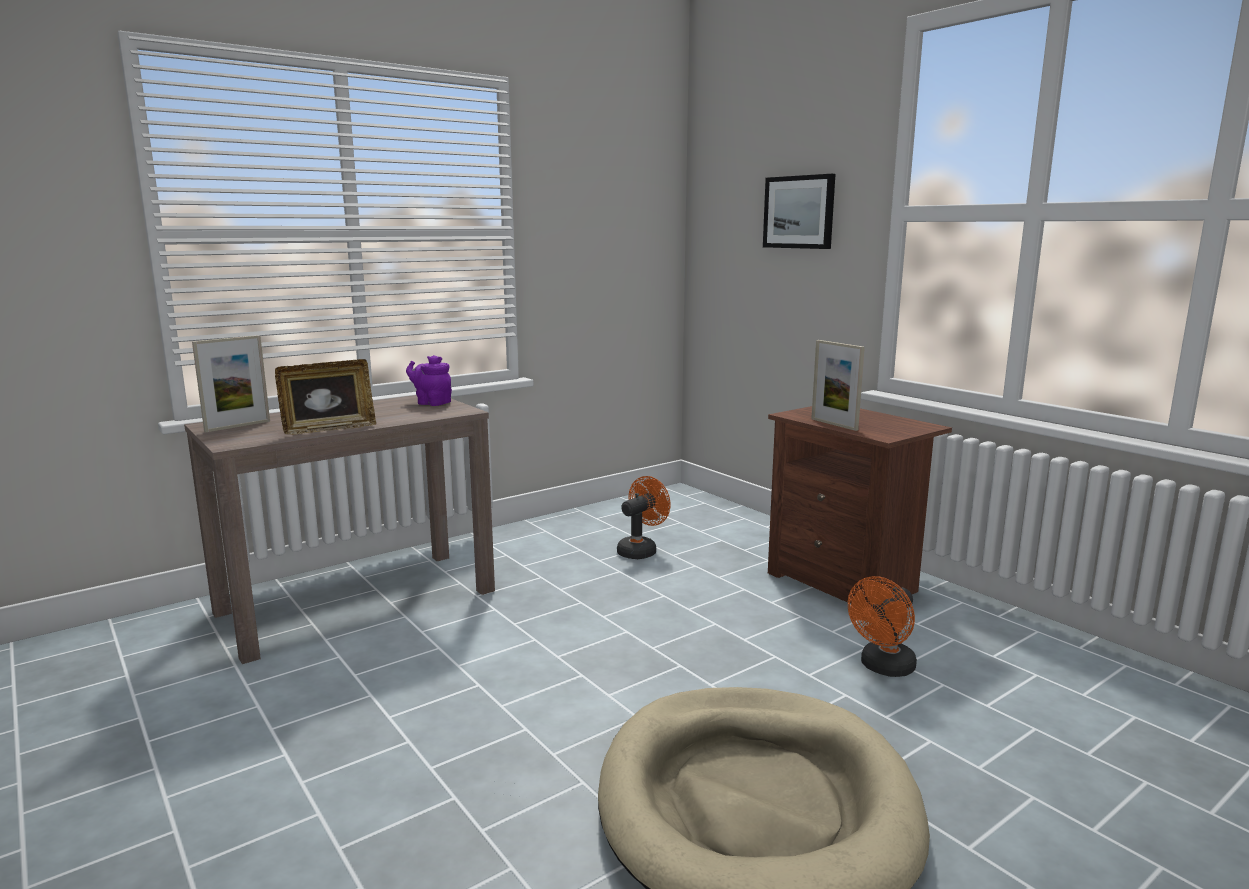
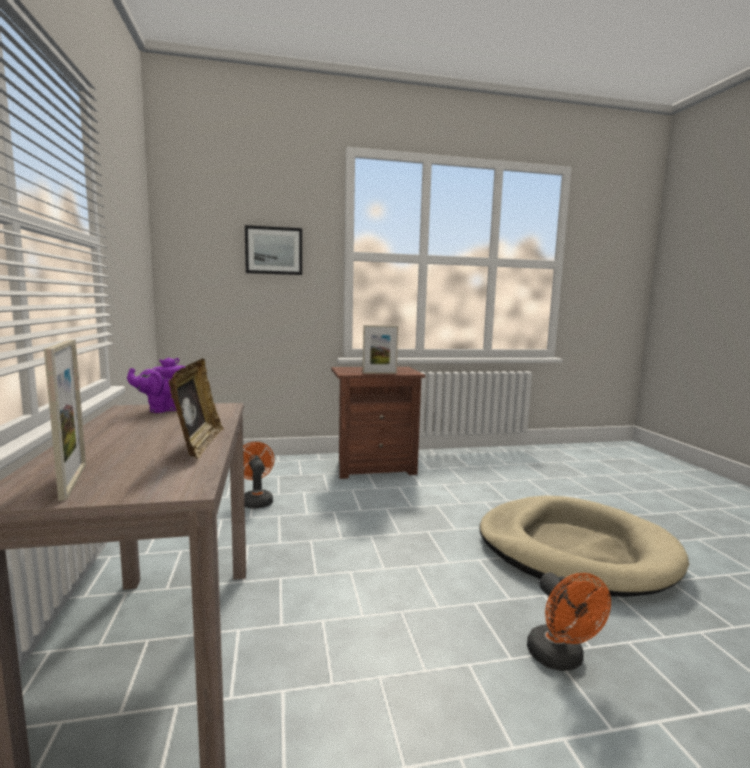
camera: 65 degrees left, 5 degrees down
(883, 668) = (465, 487): orange fan -> orange fan (561, 659)

